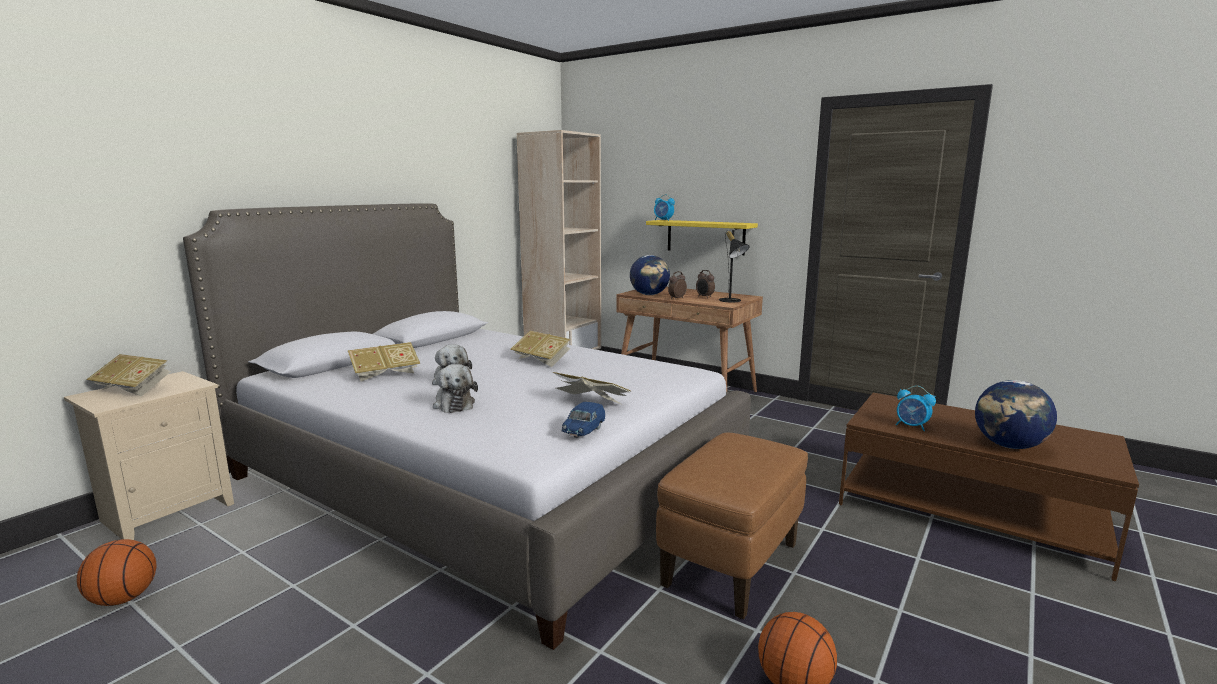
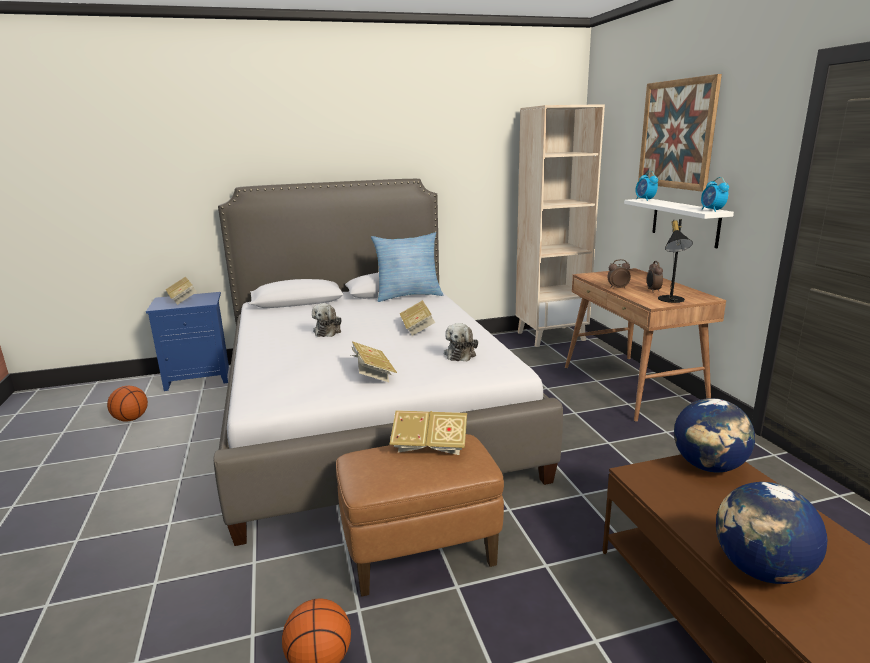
camera: 40 degrees right, 5 degrees up
(168, 511) = (200, 377): beige nightstand -> blue nightstand
(385, 374) = (307, 317): book -> book (430, 447)
(453, 404) = (295, 350): plush toy -> plush toy (461, 354)
(463, 337) = (408, 296): none -> pillow
(583, 431) = (318, 396): blue toy car -> none
(649, 295) = (601, 279): globe -> globe (708, 466)
(686, 162) = (676, 134): none -> picture
(705, 237) = (685, 222): yellow shelf -> white shelf
(912, 426) = (679, 498): alarm clock -> alarm clock (712, 210)

